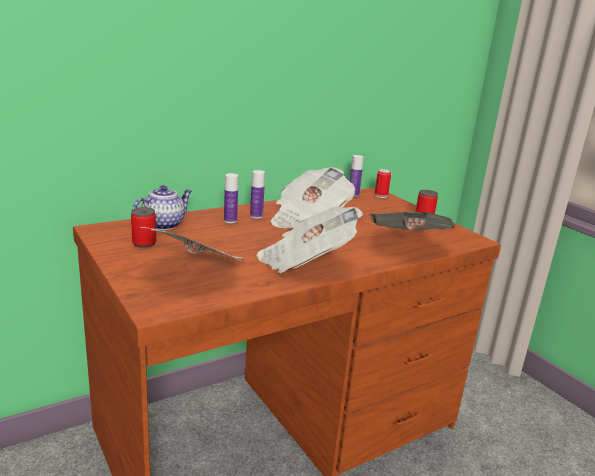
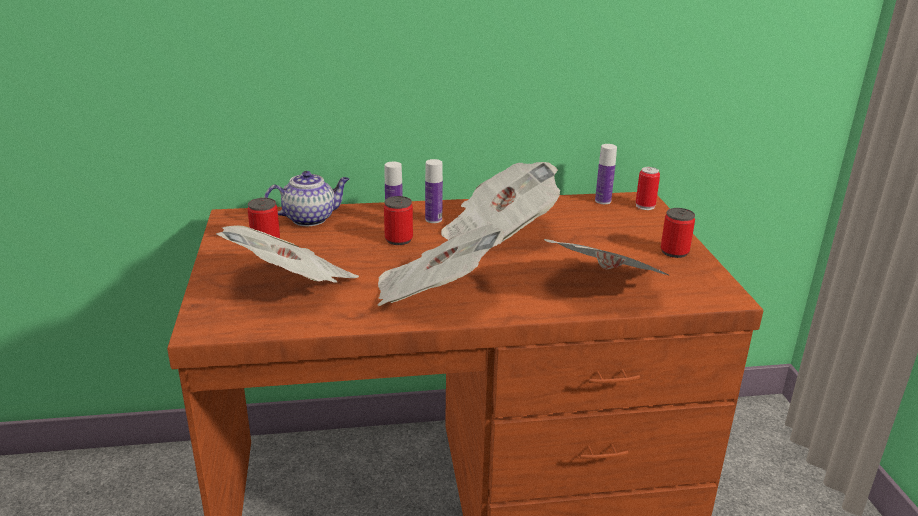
camera: 25 degrees right, 5 degrees up
(245, 231) = (398, 239): none -> can

